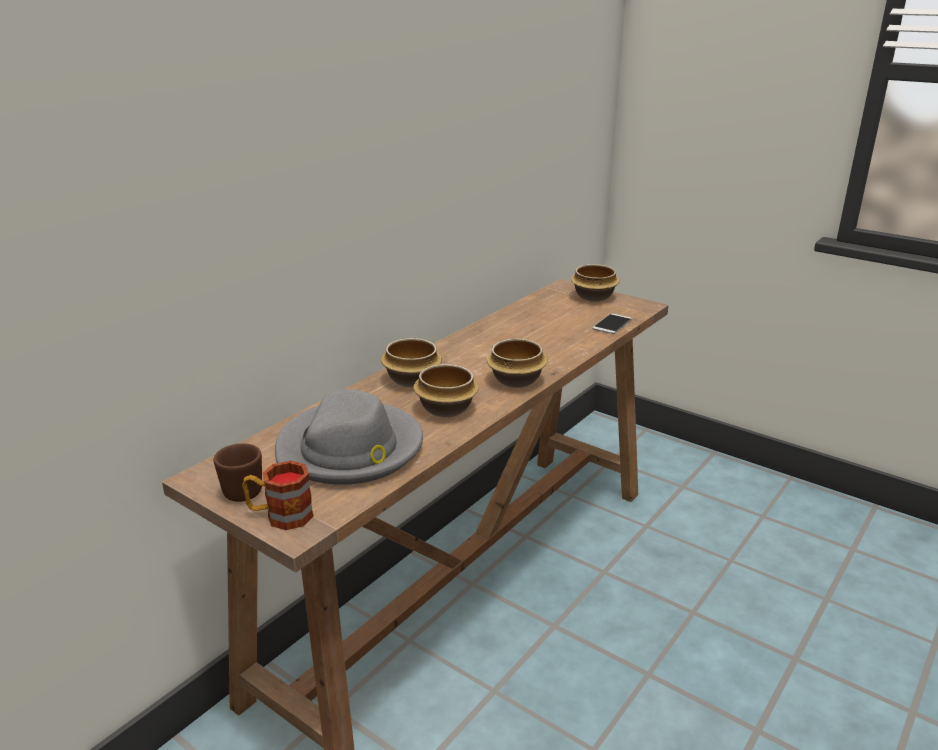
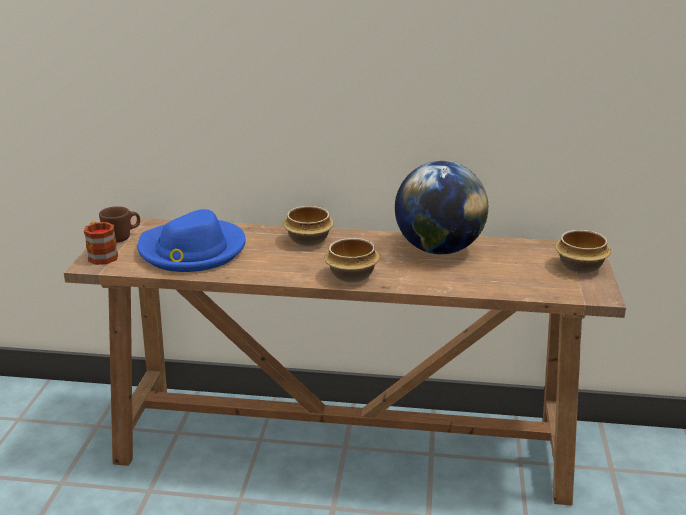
camera: 60 degrees right, 0 degrees up
(350, 449) = (192, 250): grey hat -> blue hat
(445, 408) = (276, 263): bowl -> none
(505, 332) = (438, 249): none -> globe
(612, 324) = (525, 289): phone -> none

